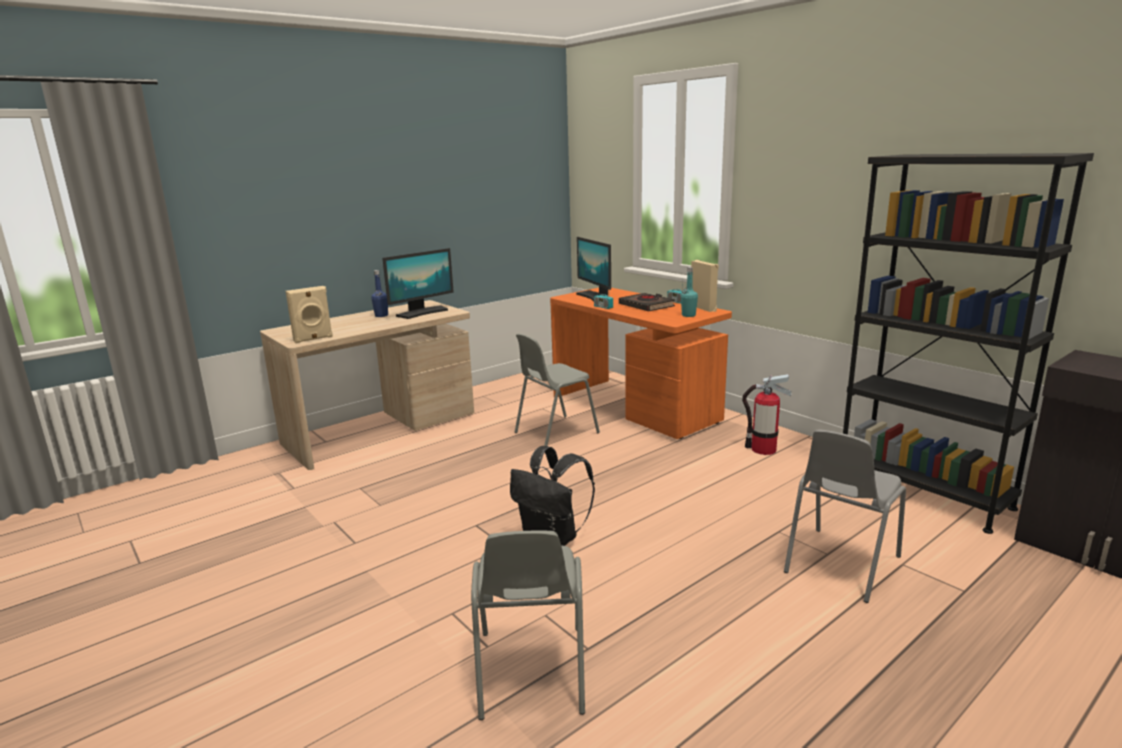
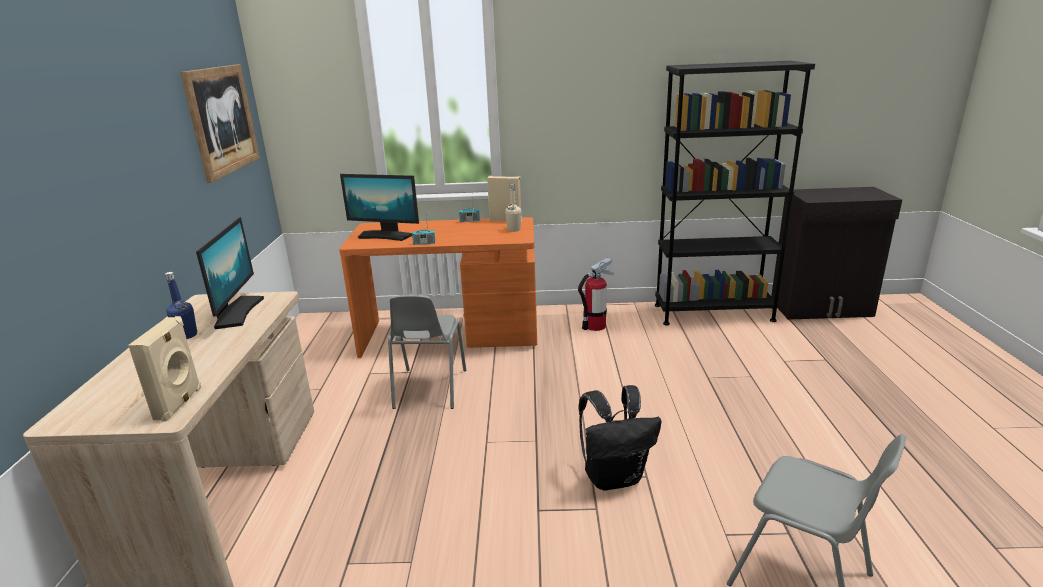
camera: 50 degrees left, 5 degrees up
(515, 183) = (222, 120): none -> picture
(646, 306) = (457, 231): black book -> none
(688, 315) = (514, 229): turquoise bottle -> beige bottle
(840, 564) = (766, 379): grey chair -> none

